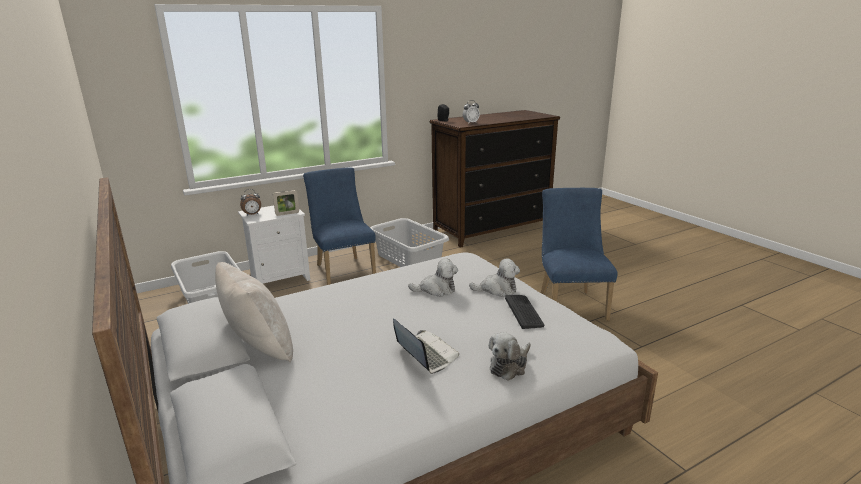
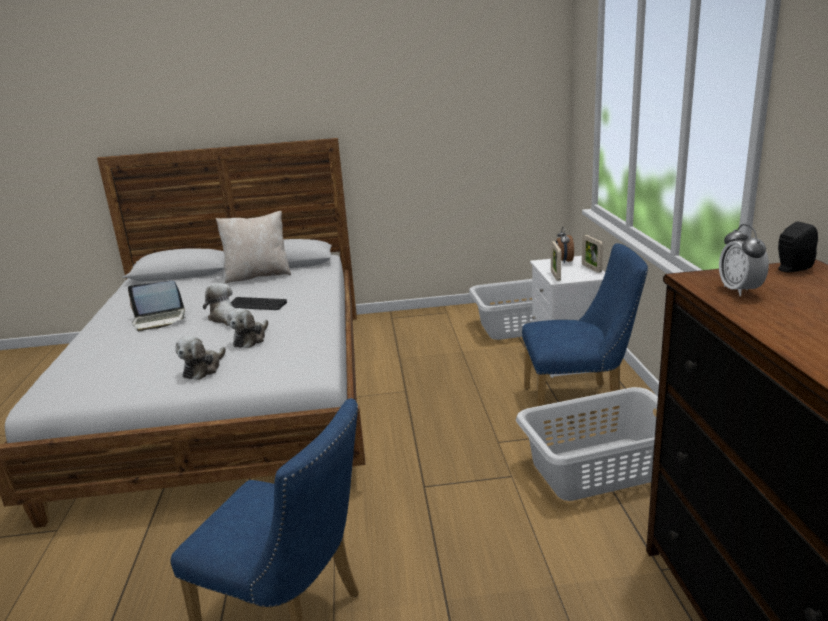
camera: 115 degrees right, 0 degrees up
(271, 207) = (591, 268): none -> picture frame
(509, 365) = (93, 347): plush toy -> plush toy (224, 318)
(524, 311) = (139, 367): keyboard -> keyboard (257, 305)

